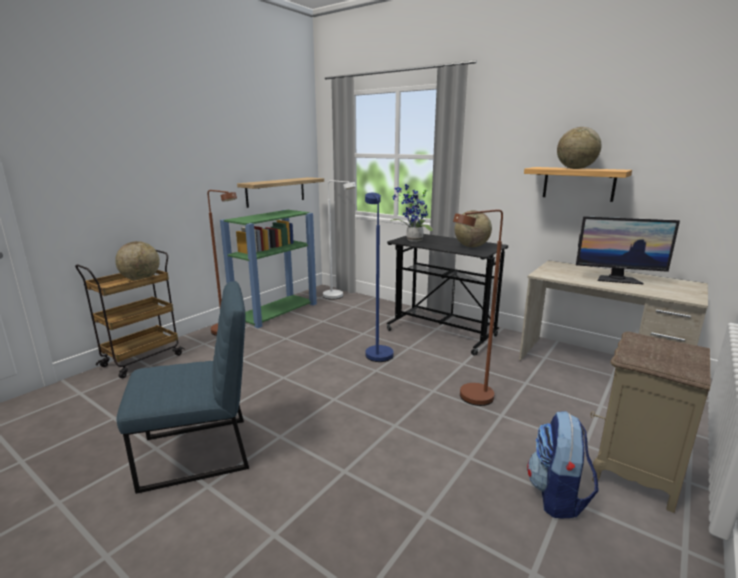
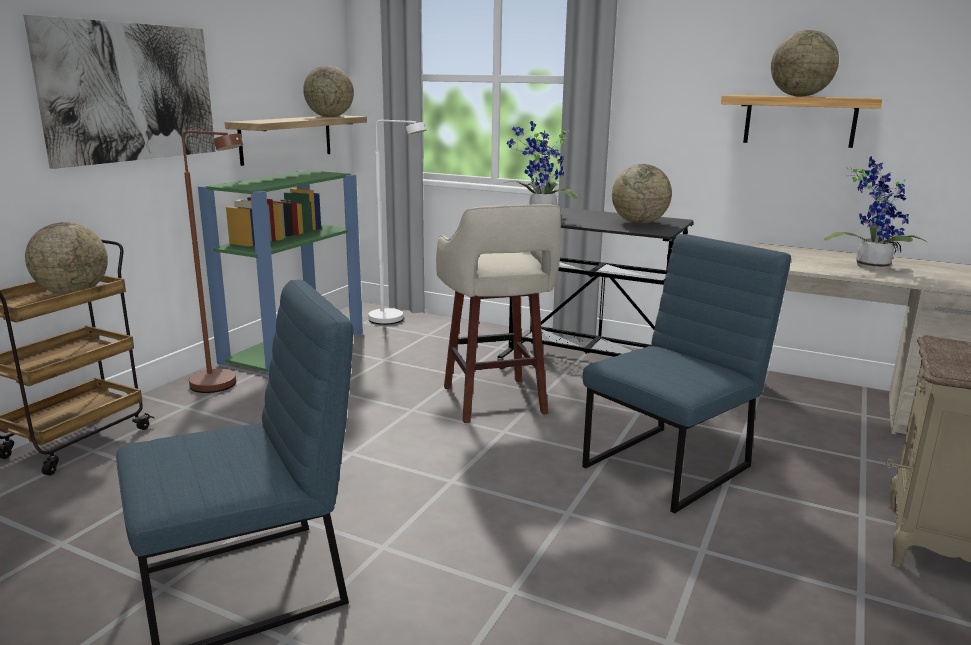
camera: 10 degrees left, 0 degrees up
(180, 169) = (131, 92): none -> picture
(301, 179) = (330, 117): none -> globe
(377, 352) = (495, 402): blue floor lamp -> beige stool
(470, 400) = (671, 465): brown floor lamp -> blue chair
(557, 496) = (851, 592): backpack -> none
(617, 279) = (870, 266): monitor -> potted plant

